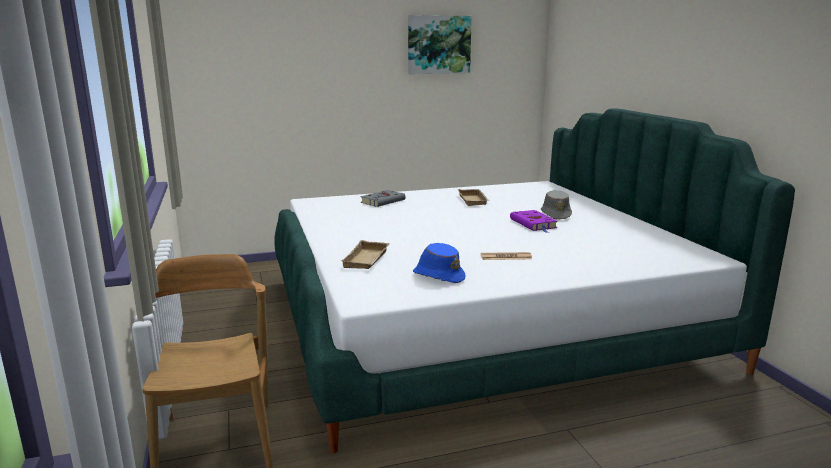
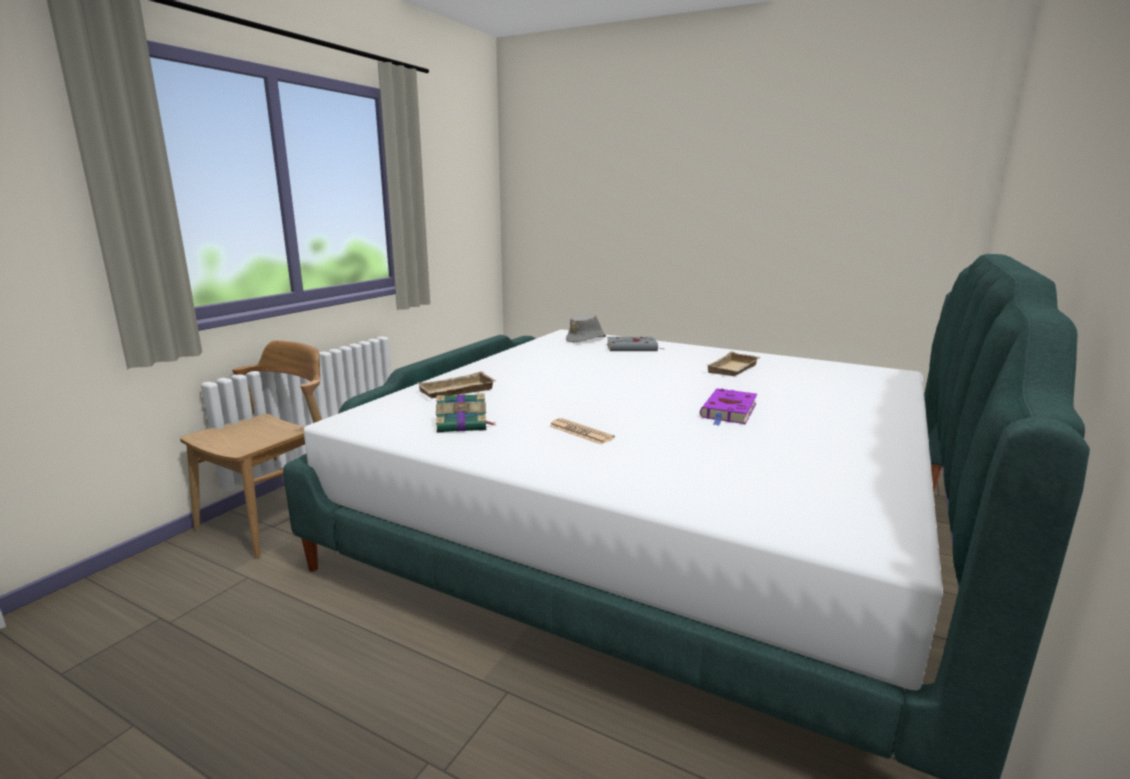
camera: 45 degrees right, 0 degrees up
(438, 44) = (802, 157): picture -> none
(438, 276) = (463, 425): blue hat -> book
(556, 214) = (796, 410): grey hat -> grey hat (586, 340)

